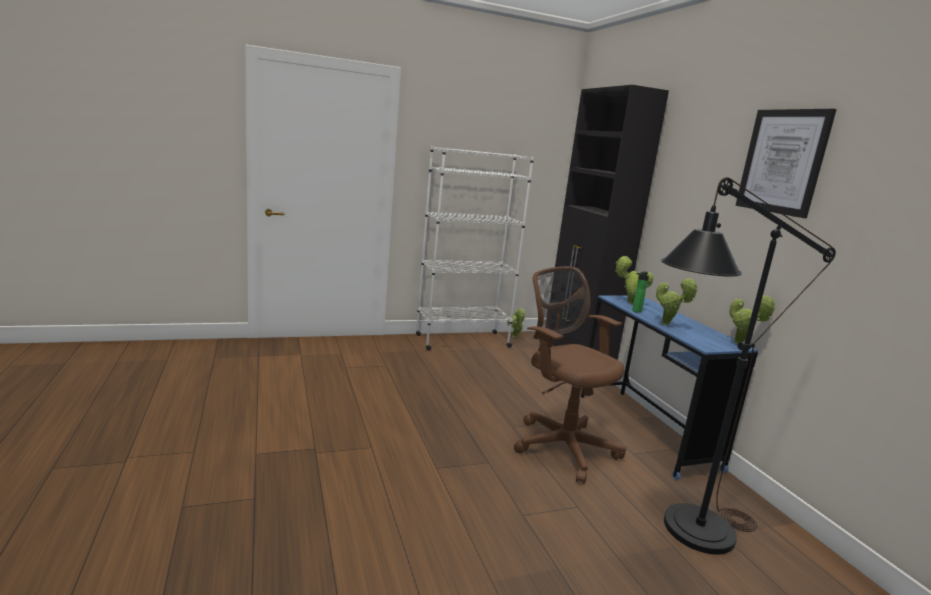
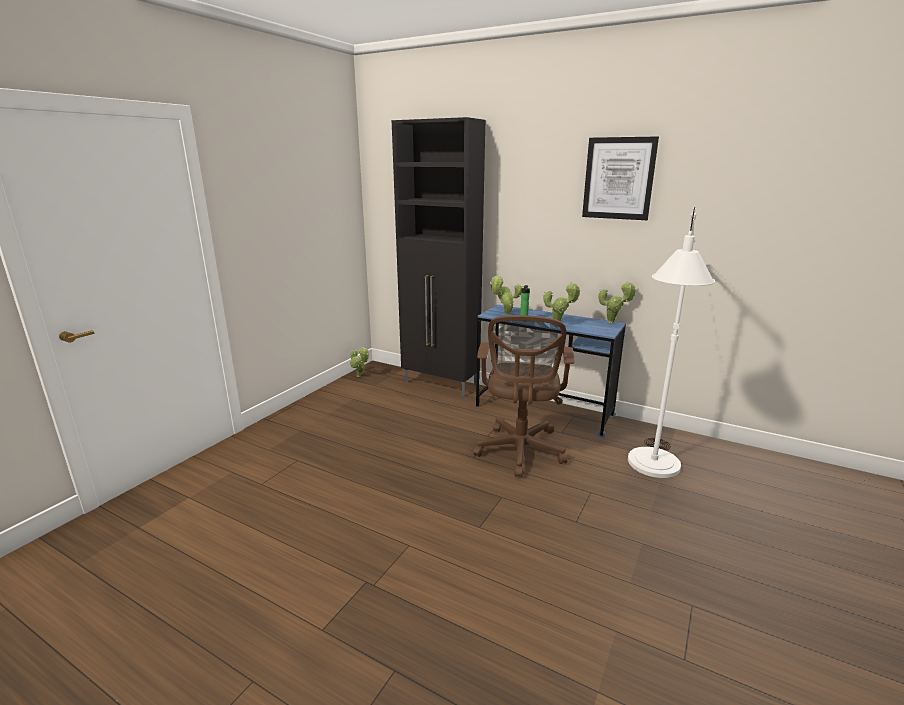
camera: 40 degrees left, 5 degrees up
(462, 341) = (325, 400): white bookcase -> none
(561, 445) = (520, 452): brown office chair -> brown office chair turned 90 degrees counterclockwise
(683, 533) = (651, 471): black floor lamp -> white floor lamp

